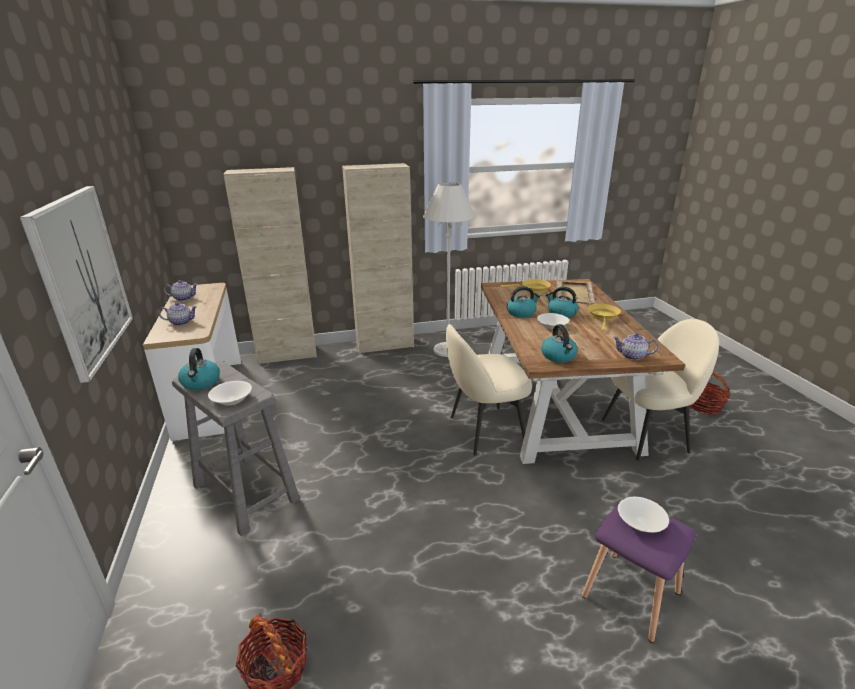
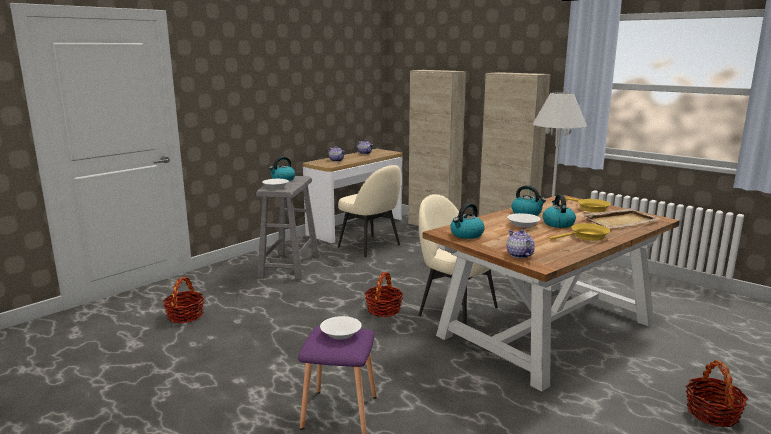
camera: 55 degrees right, 10 degrees down
(83, 278) = (257, 104): picture -> none
(442, 471) = (383, 310): none -> basket
(646, 435) = (578, 385): beige chair -> beige chair (370, 246)

